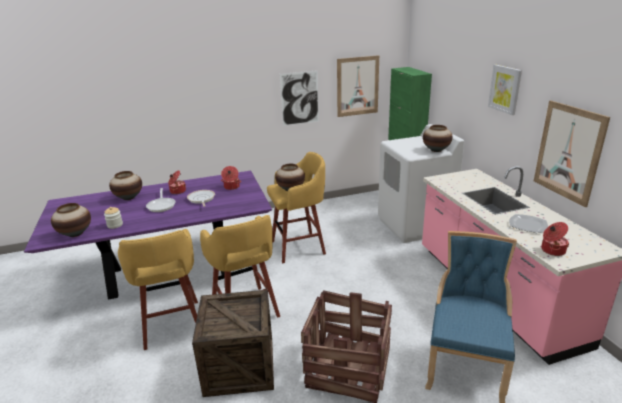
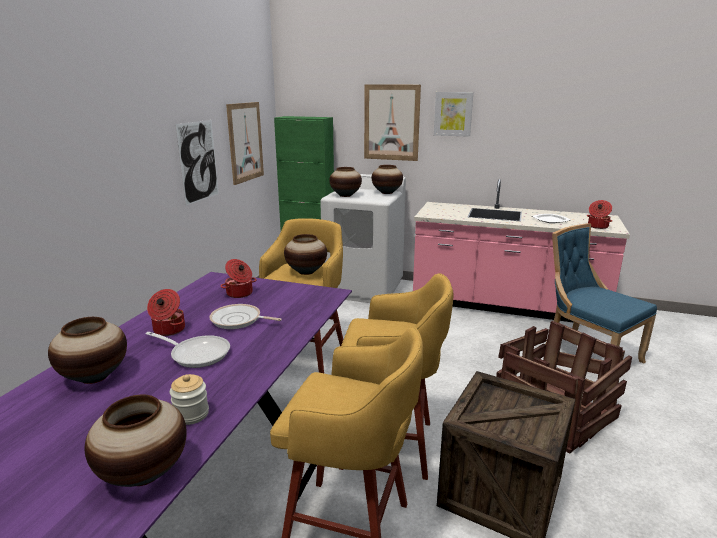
camera: 55 degrees left, 5 degrees down
(400, 143) = (345, 195): none -> vase
(568, 152) = (540, 154): picture -> picture (391, 123)

